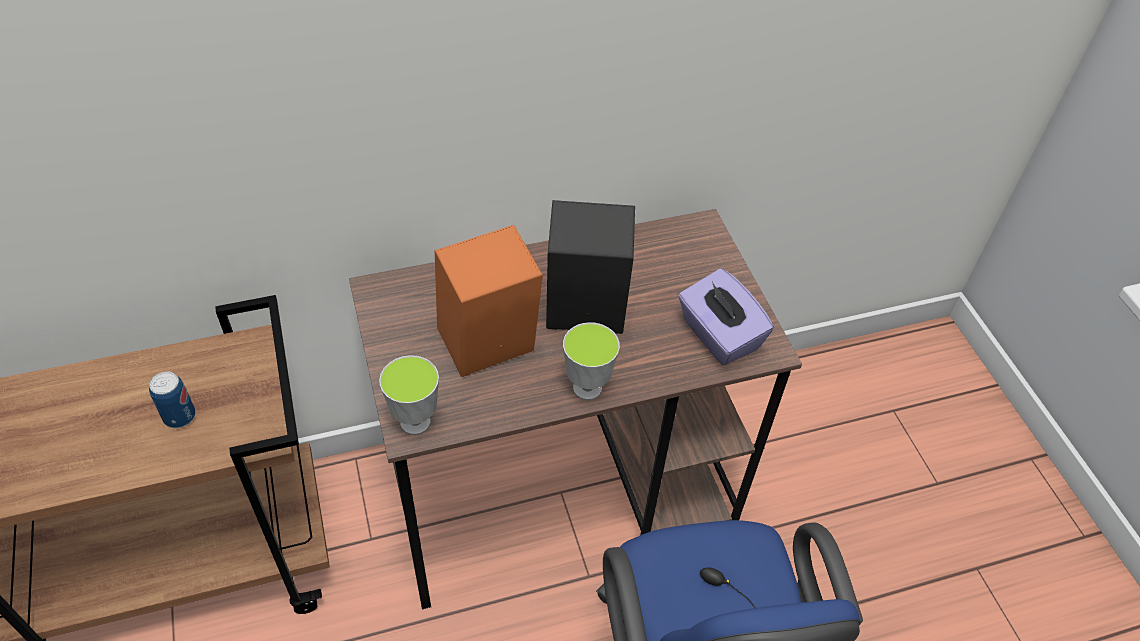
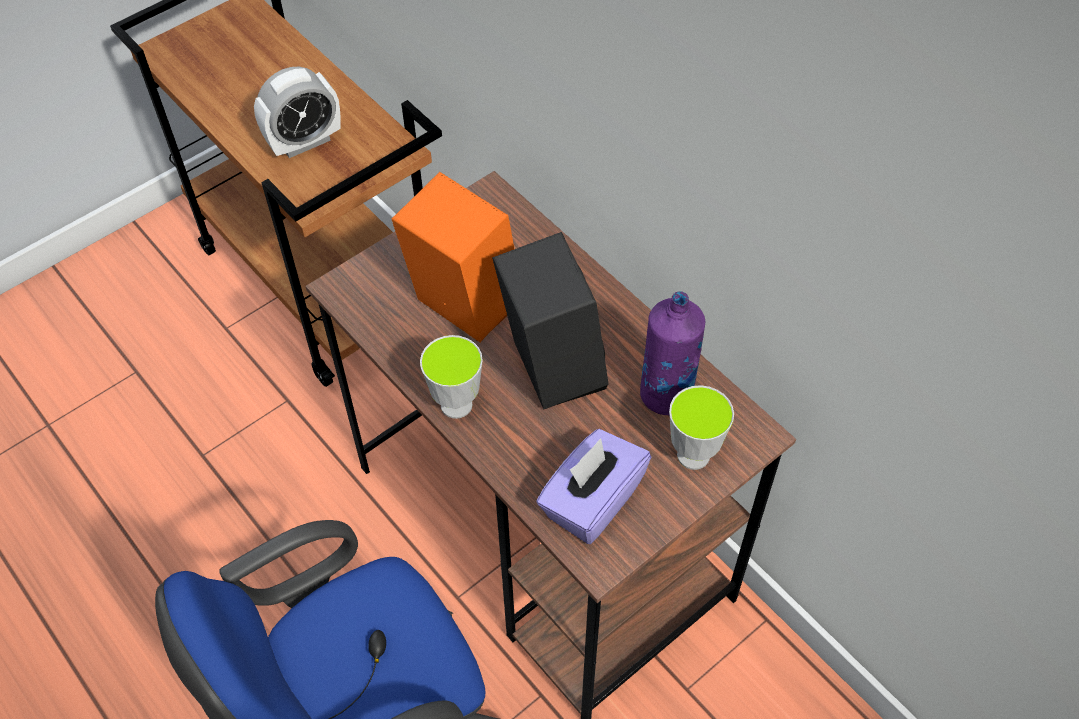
camera: 70 degrees right, 5 degrees up
(179, 416) = (304, 142): can -> alarm clock
(415, 422) = (352, 288): cup -> cup (693, 455)
(644, 259) = (666, 394): none -> purple bottle

